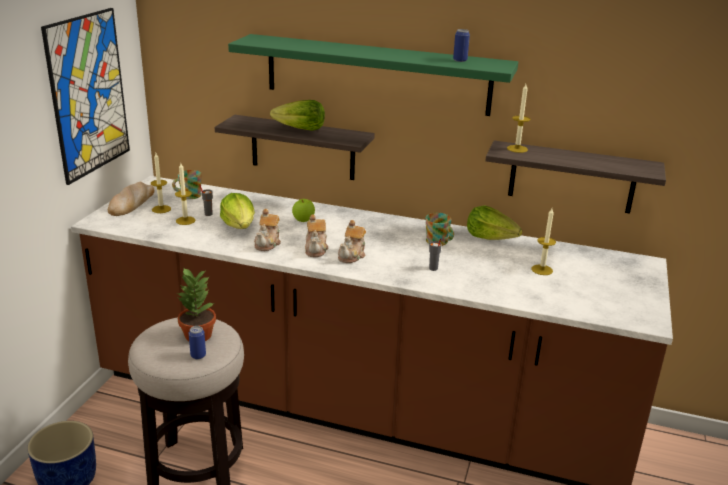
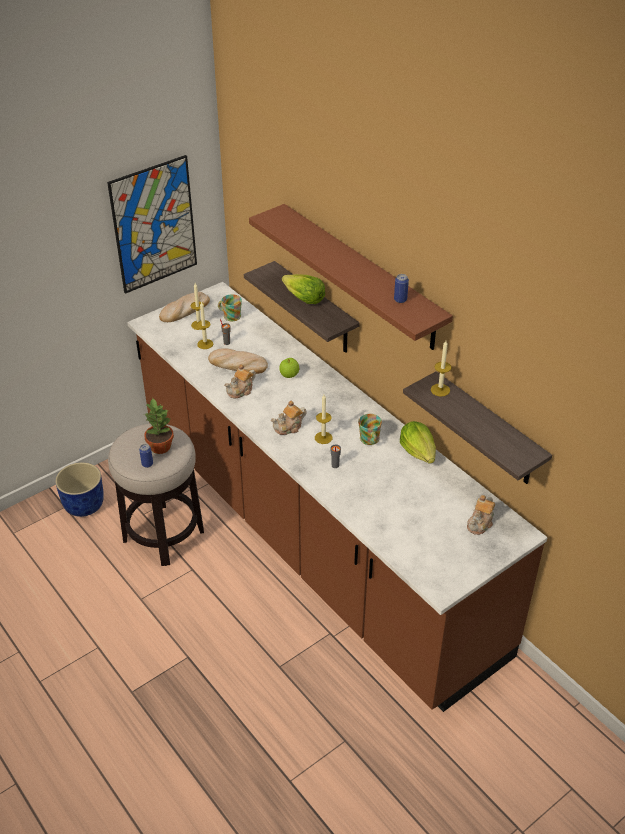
camera: 35 degrees right, 15 degrees up
(239, 226) = (237, 364): lettuce -> bread
(316, 249) = (269, 410): teapot -> teapot (480, 523)
(377, 74) = (361, 276): green shelf -> brown shelf
(542, 270) = (419, 503): candle -> candle (323, 438)

